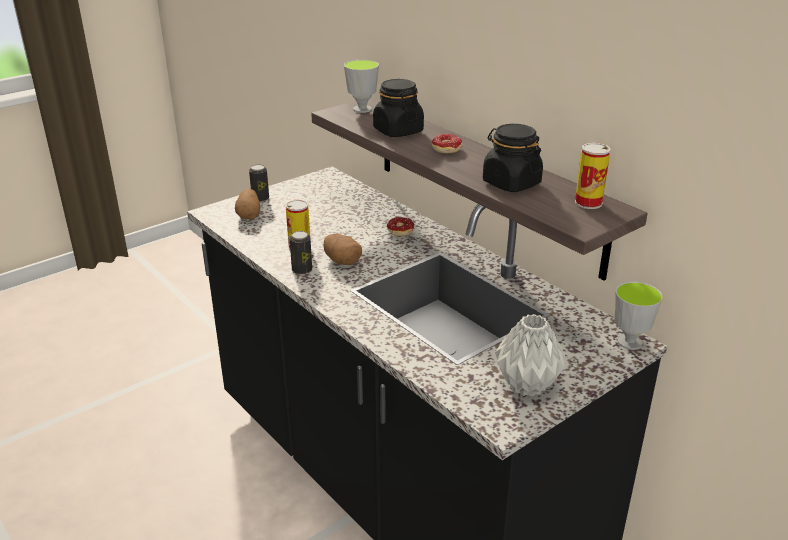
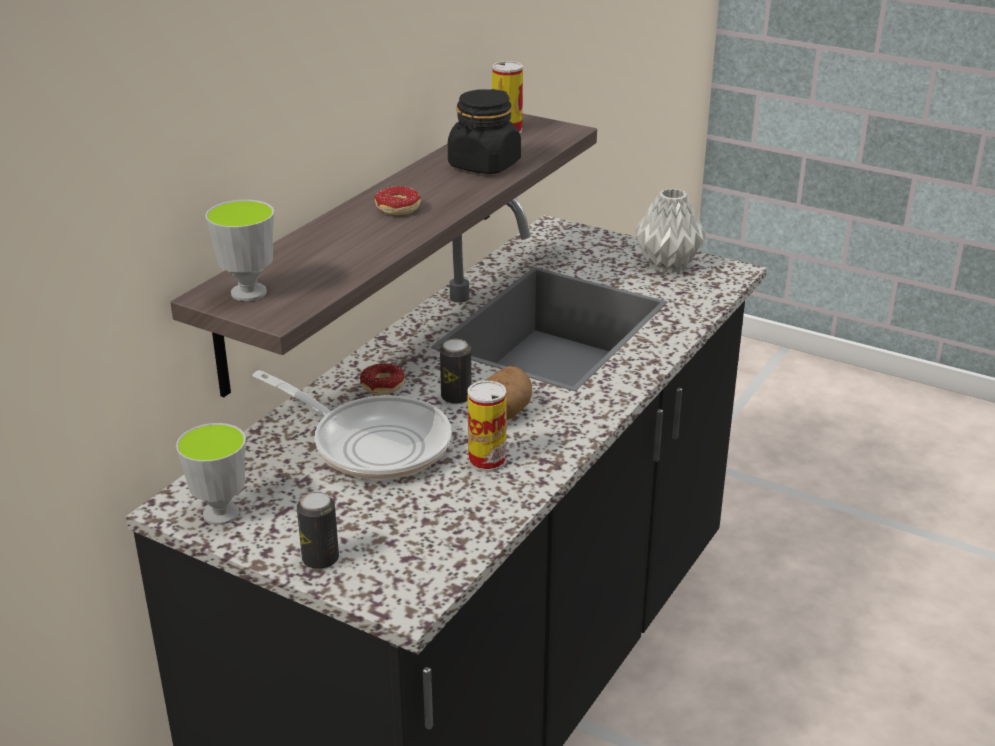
camera: 110 degrees left, 0 degrees up
(249, 215) = (397, 549): potato -> none
(302, 270) = (551, 440): can -> can (456, 397)
(343, 221) = (373, 443): none -> frying pan
(398, 131) = (343, 249): black jar -> none
(629, 342) = (553, 229): cup -> cup (221, 514)

